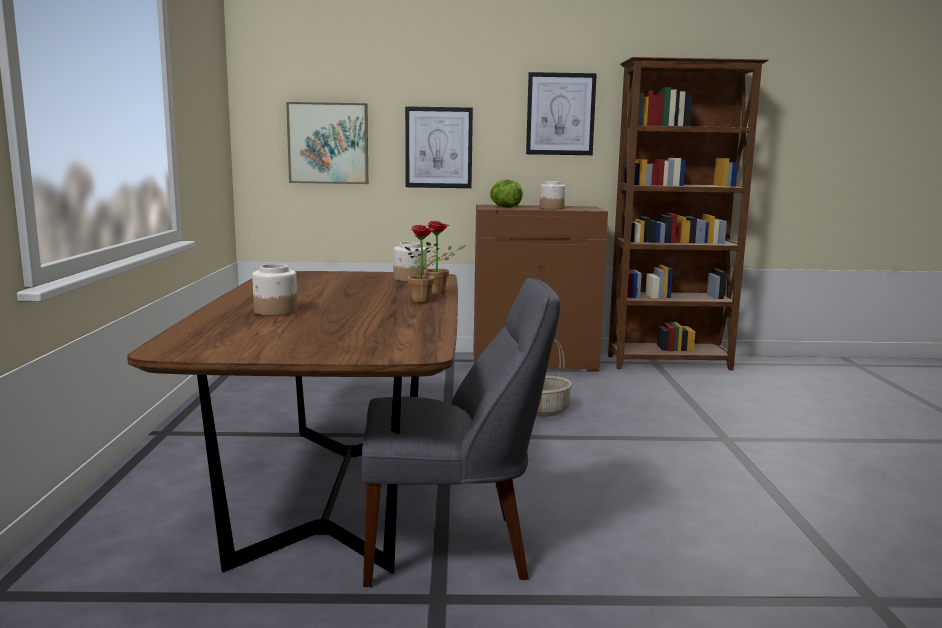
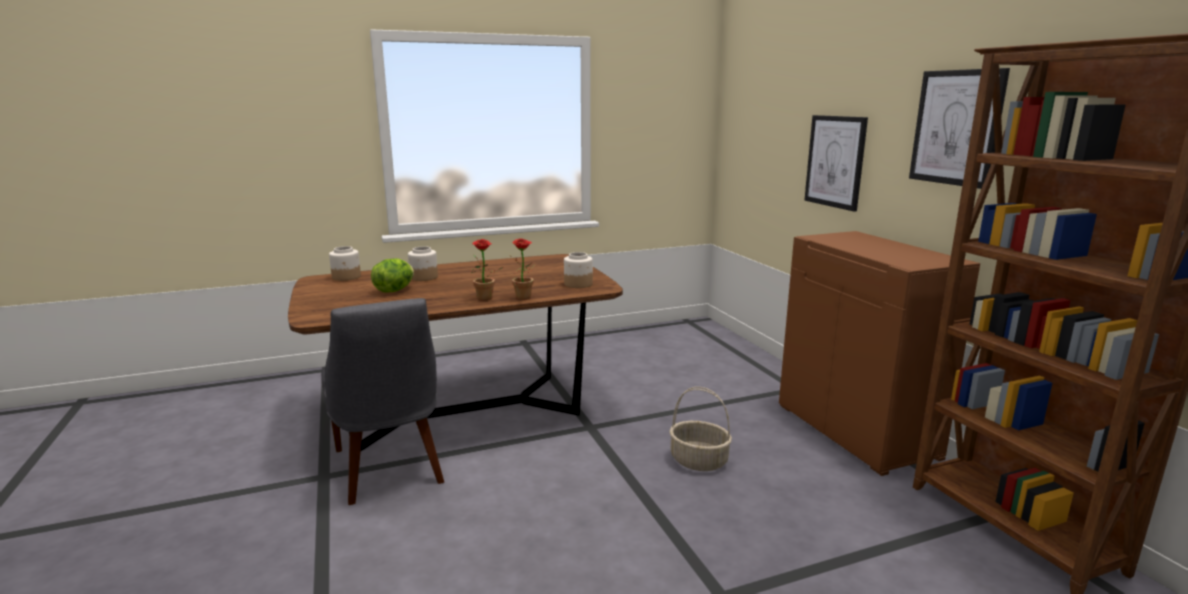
camera: 70 degrees right, 5 degrees up
(328, 143) = (763, 149): picture -> none
(505, 207) = (840, 240): lettuce -> lettuce (394, 290)
(552, 208) = (877, 252): jar -> jar (346, 277)

